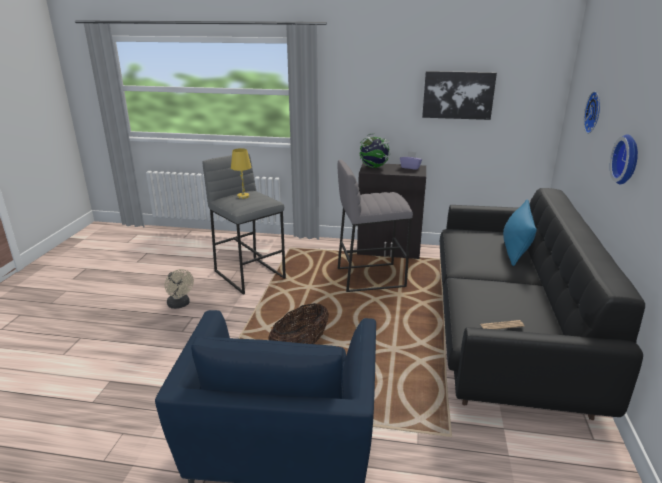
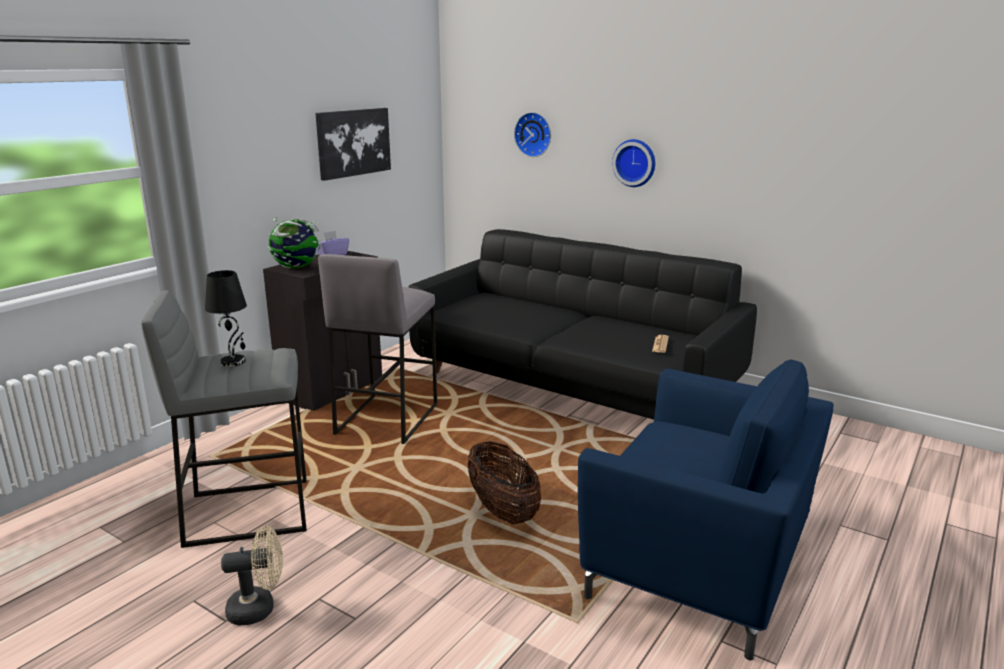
camera: 65 degrees left, 5 degrees down
(243, 196) = (234, 362): yellow table lamp -> black table lamp
(516, 249) = (518, 301): blue pillow -> none

